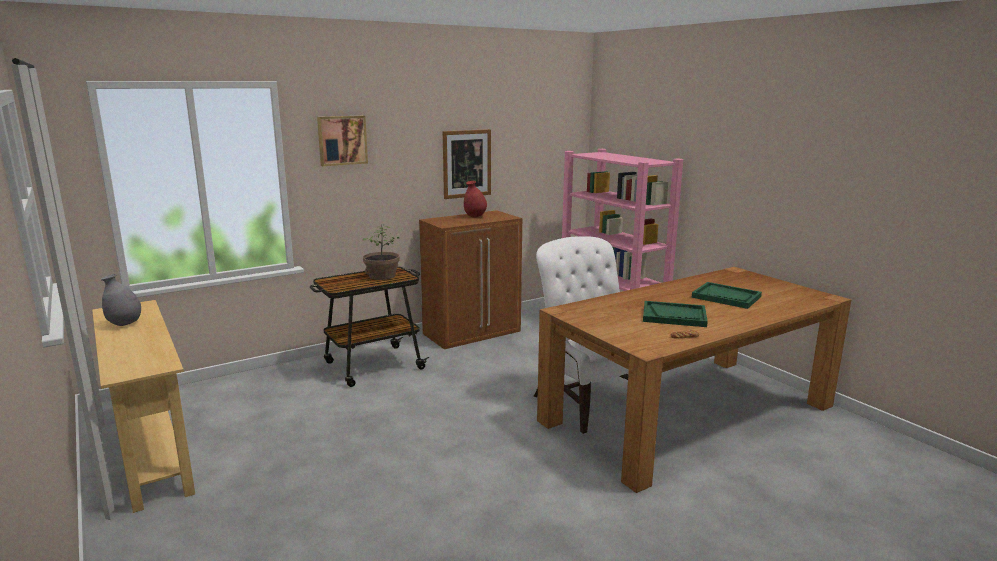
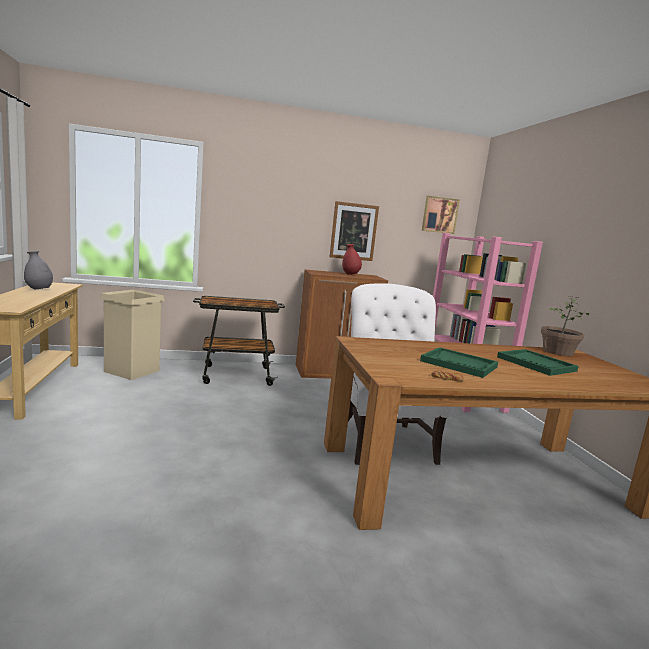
camera: 20 degrees right, 5 degrees down
(245, 394) = (132, 371): none -> beige trash can
(342, 140) = (249, 195): picture -> picture (439, 215)
(382, 276) = (254, 303): potted plant -> potted plant (557, 352)

